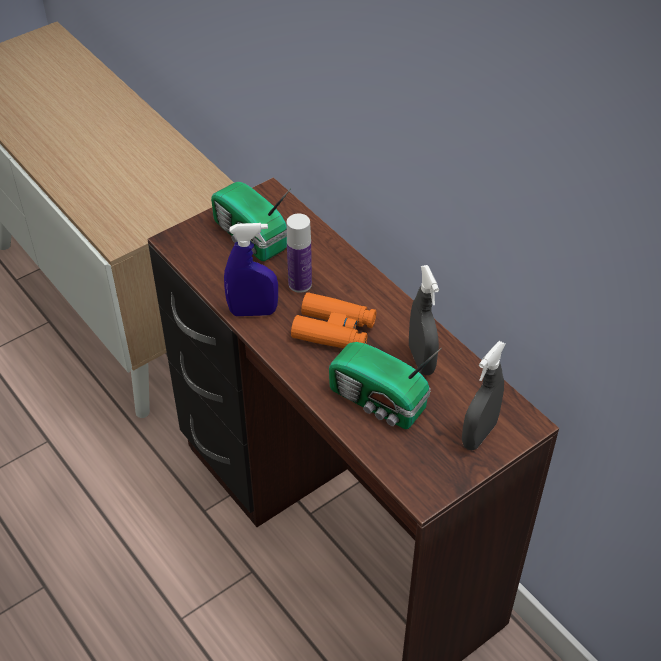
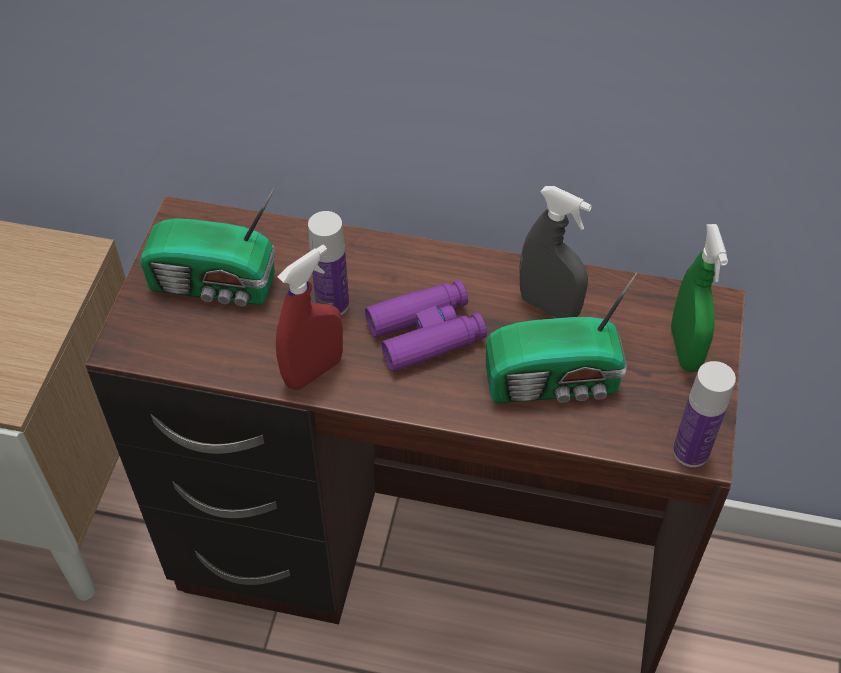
camera: 40 degrees left, 5 degrees up
(253, 312) = (313, 371): blue spray bottle -> red spray bottle
(334, 330) = (426, 333): orange binoculars -> purple binoculars
(416, 490) = (690, 451): none -> bottle
(479, 434) = (685, 348): grey spray bottle -> green spray bottle

